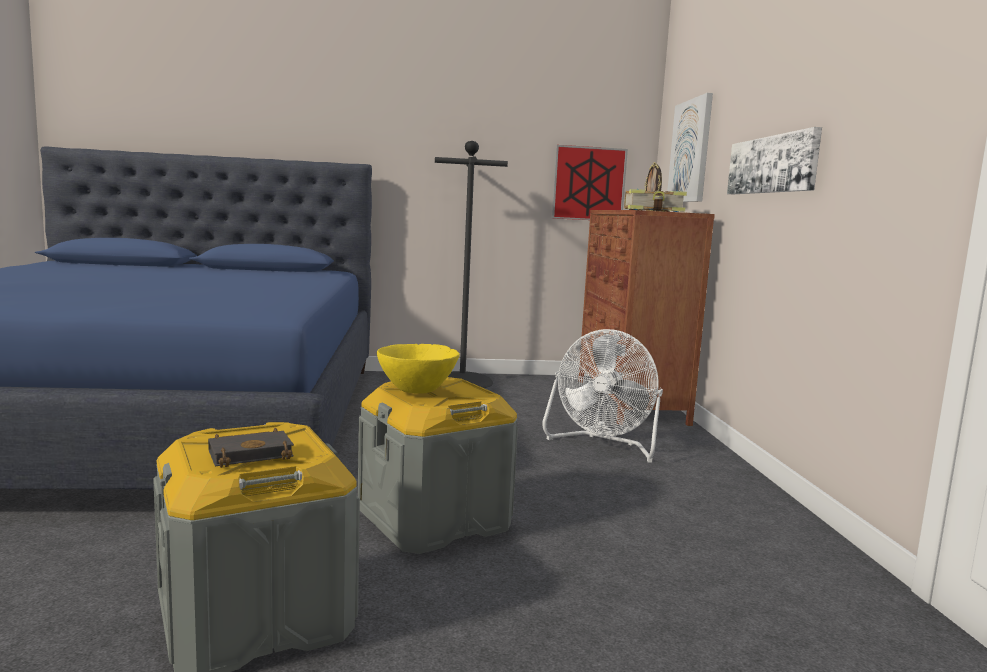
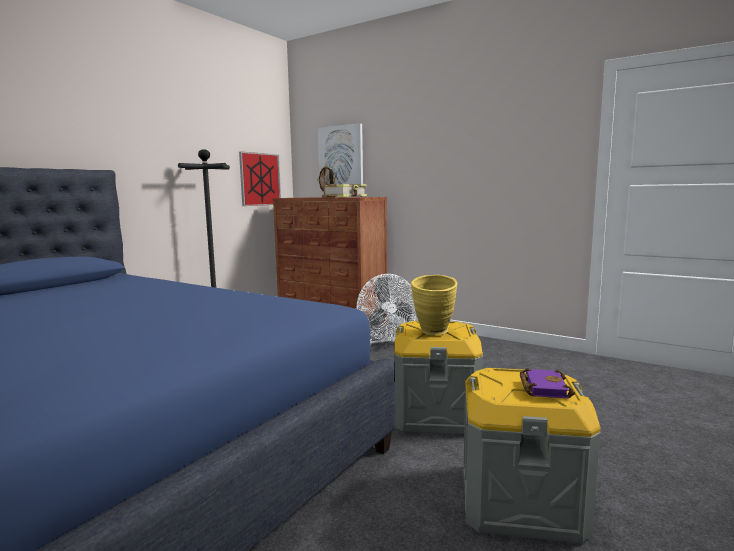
camera: 50 degrees left, 0 degrees up
(252, 453) = (542, 387): black book -> purple book
(417, 391) = (434, 333): yellow bowl -> yellow vase
(772, 165) = (438, 169): picture -> none

